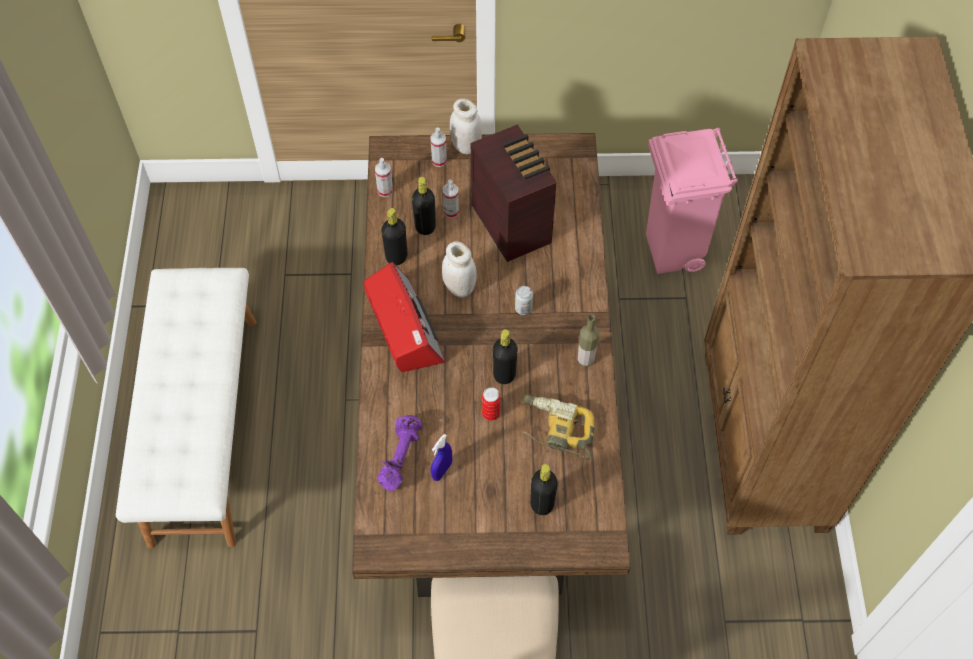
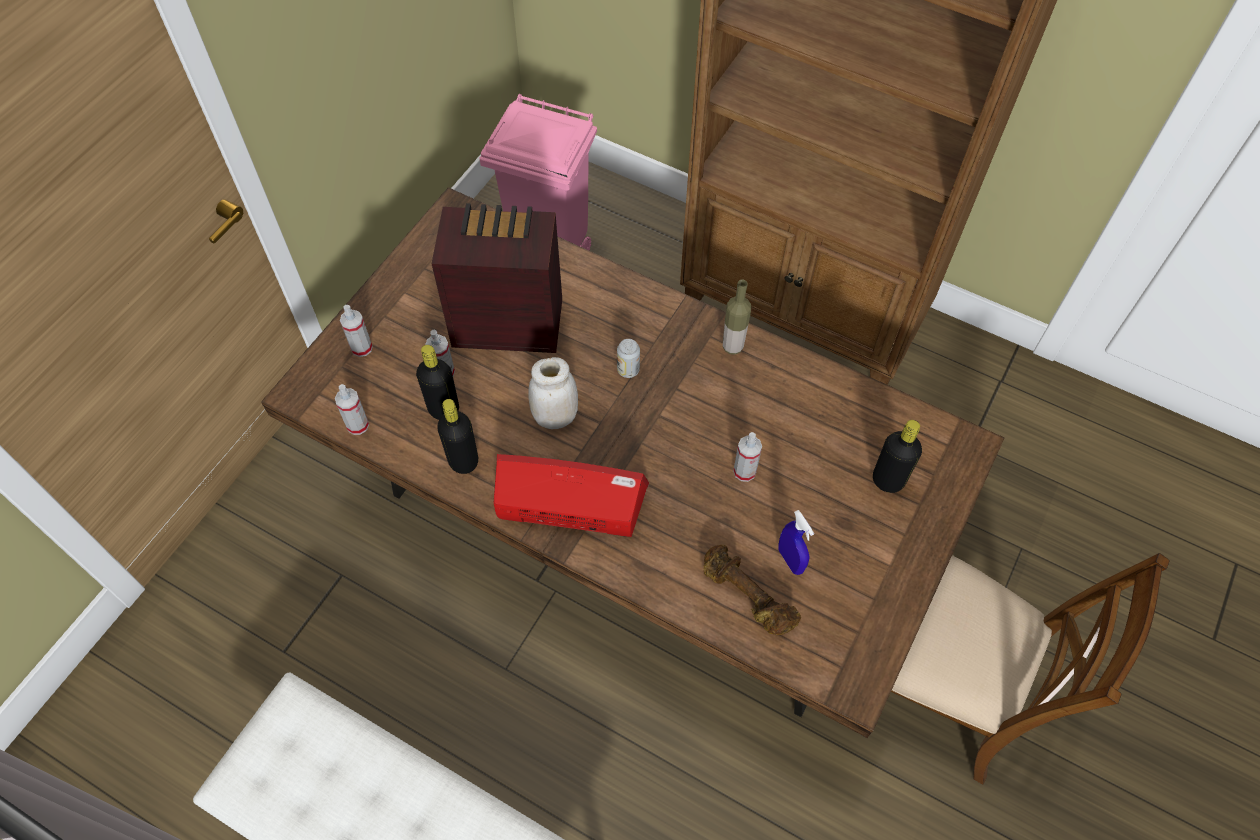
camera: 60 degrees left, 0 degrees up
(399, 457) = (746, 597): purple dumbbell -> brown dumbbell
(466, 146) = (363, 311): white jar -> none
(491, 413) = (744, 471): can -> spray bottle
(504, 374) = (702, 432): black bottle -> none
(555, 429) = (802, 420): power drill -> none

